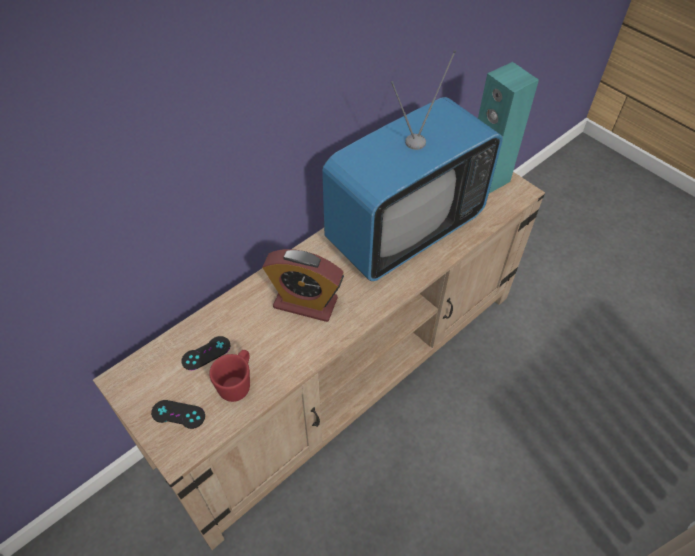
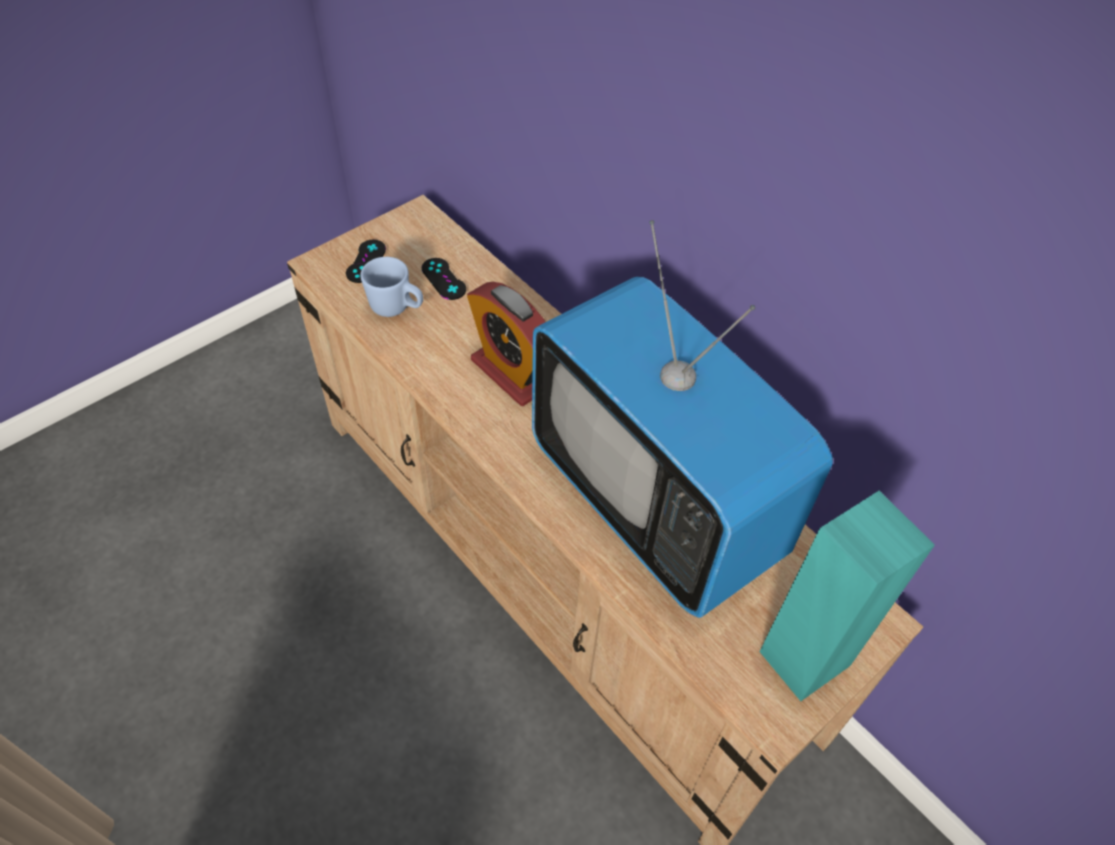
camera: 90 degrees right, 0 degrees up
(237, 383) = (397, 308): red mug -> blue mug
(305, 303) = (512, 372): alarm clock -> alarm clock turned 60 degrees counterclockwise

